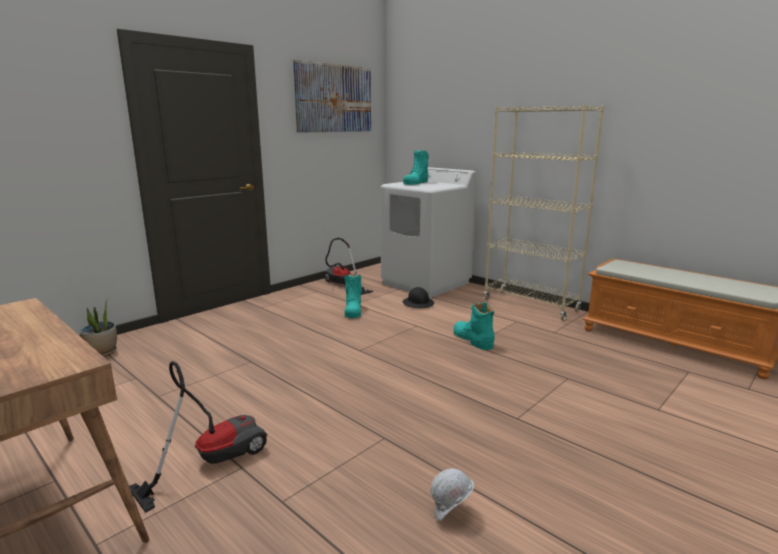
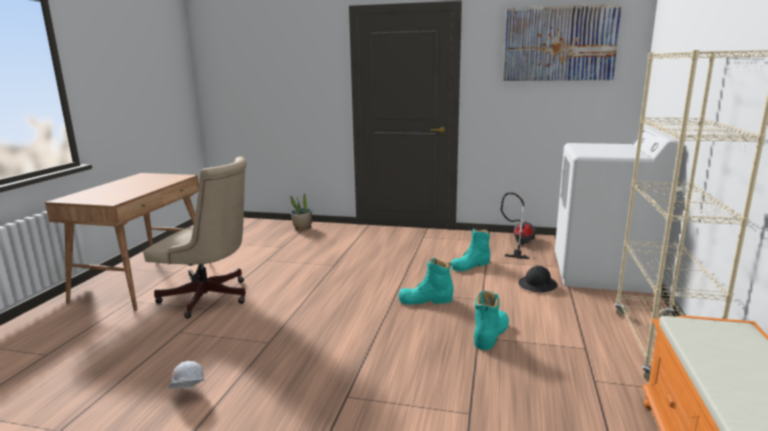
camera: 60 degrees right, 0 degrees up
(212, 459) = (210, 298): vacuum cleaner -> beige office chair
(416, 183) = (606, 147): turquoise boot -> turquoise boot (425, 300)

